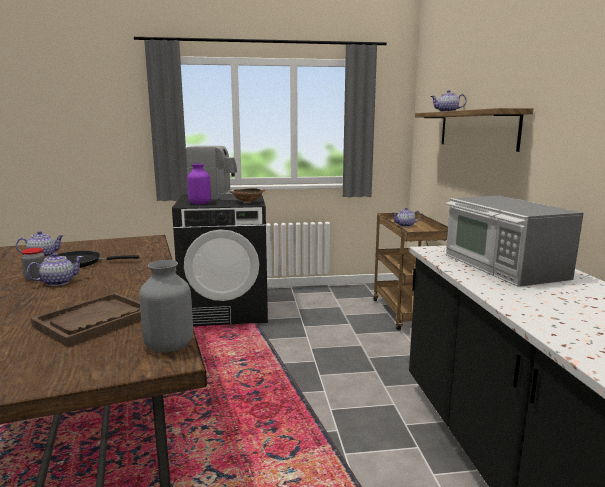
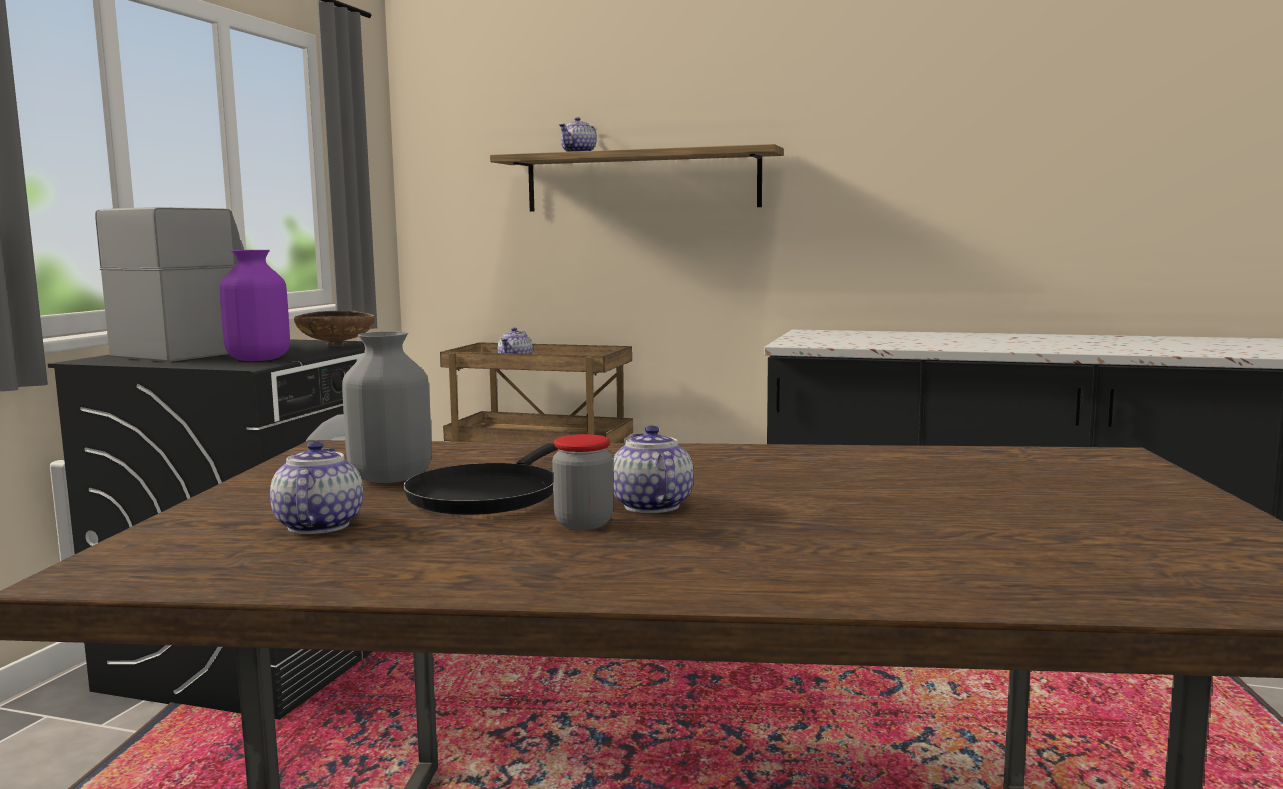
camera: 65 degrees left, 5 degrees down
(94, 321) = (942, 482): brown tray -> none
(168, 346) = (1065, 455): grey vase -> grey vase (389, 478)
(502, 266) = (892, 339): microwave -> none

